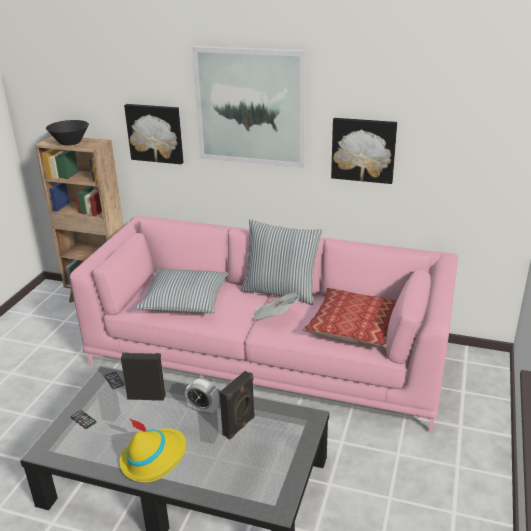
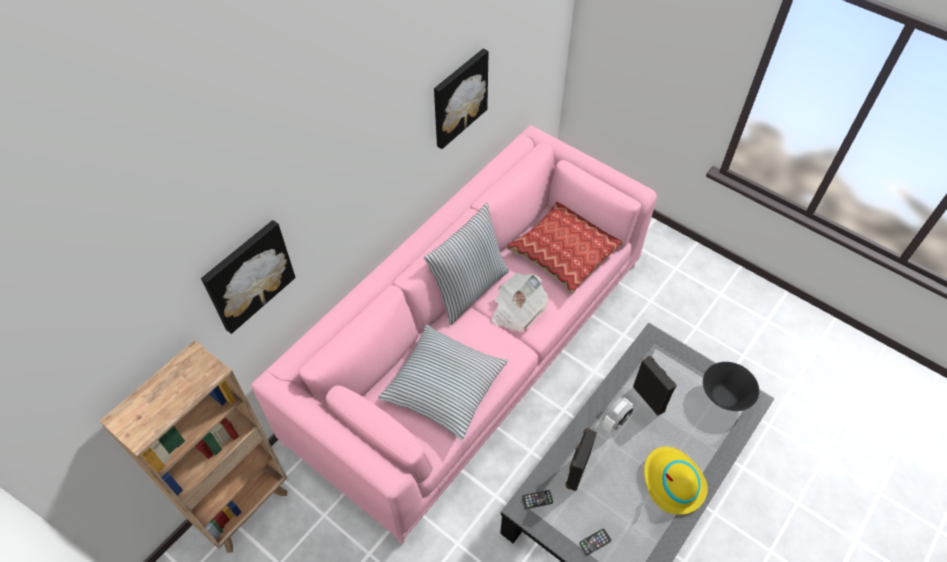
camera: 70 degrees left, 25 degrees up
(70, 142) = (167, 399): black bowl -> black bowl (724, 396)
(250, 107) = (354, 146): picture -> none

